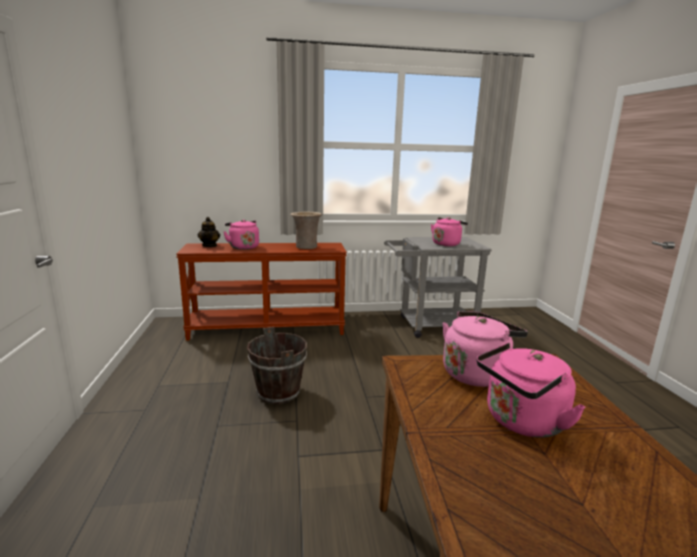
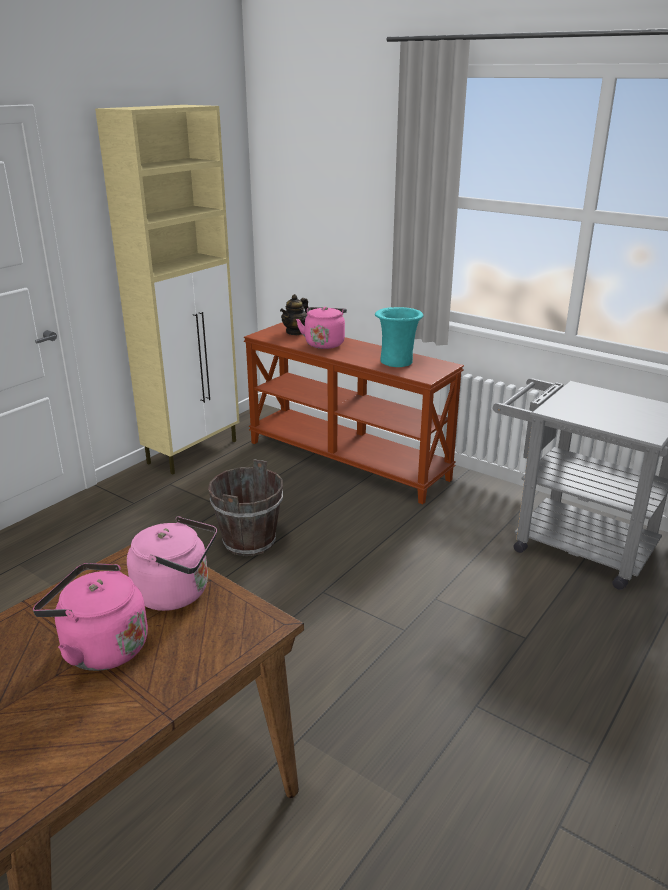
camera: 45 degrees right, 10 degrees up
(146, 359) = (194, 451): none -> beige cabinet
(306, 247) = (396, 362): beige vase -> turquoise vase
(447, 244) = (601, 413): pink kettle -> none

